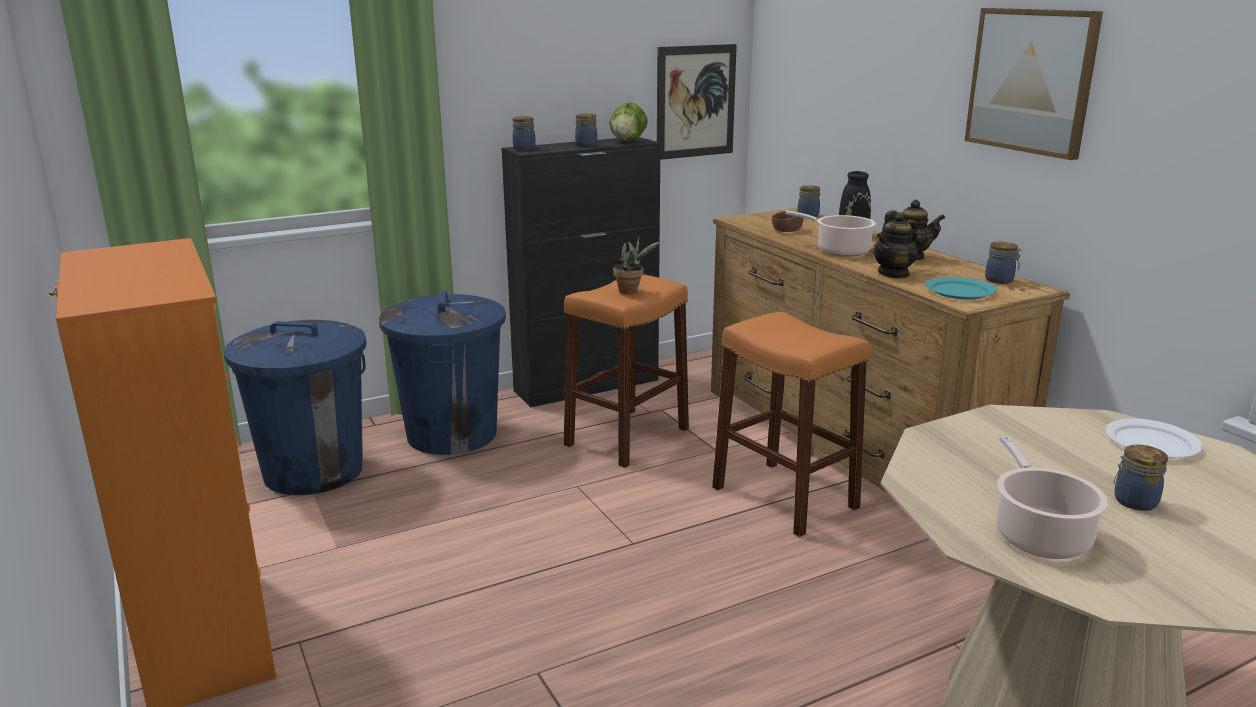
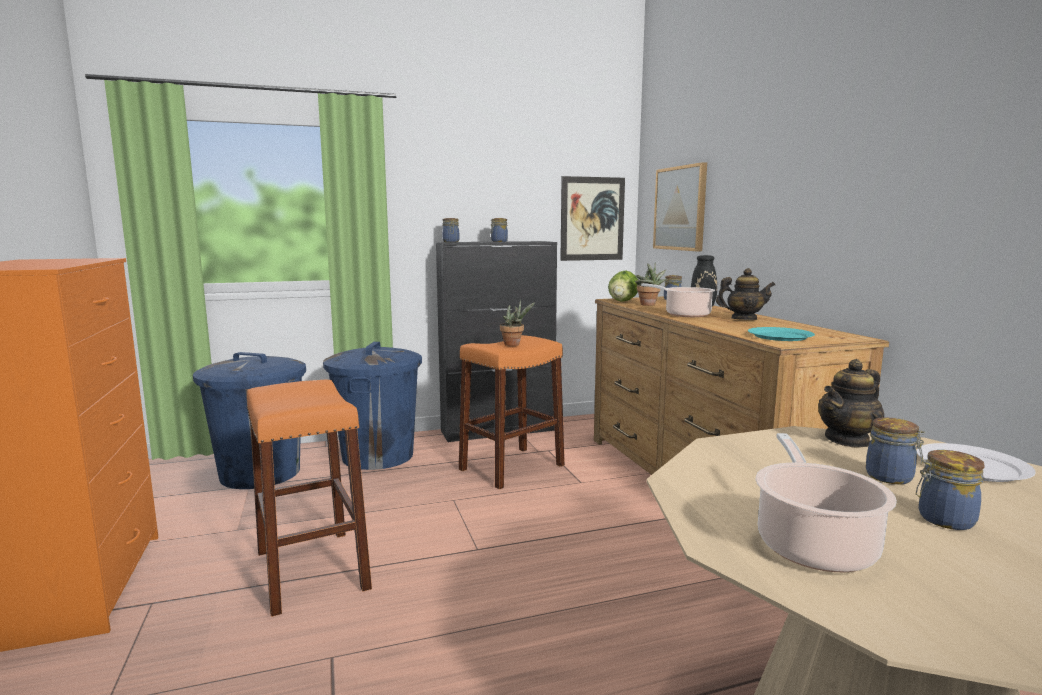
camera: 10 degrees right, 10 degrees down
(628, 141) = (533, 241): lettuce -> lettuce (623, 301)
(784, 497) = (626, 524): orange stool -> orange stool (311, 570)
(787, 230) = (648, 305): brown bowl -> potted plant
(894, 273) = (724, 326): teapot -> teapot (848, 440)
(1000, 280) = (822, 332): jar -> jar (891, 477)
(1031, 81) = (846, 157): picture -> picture (680, 208)

